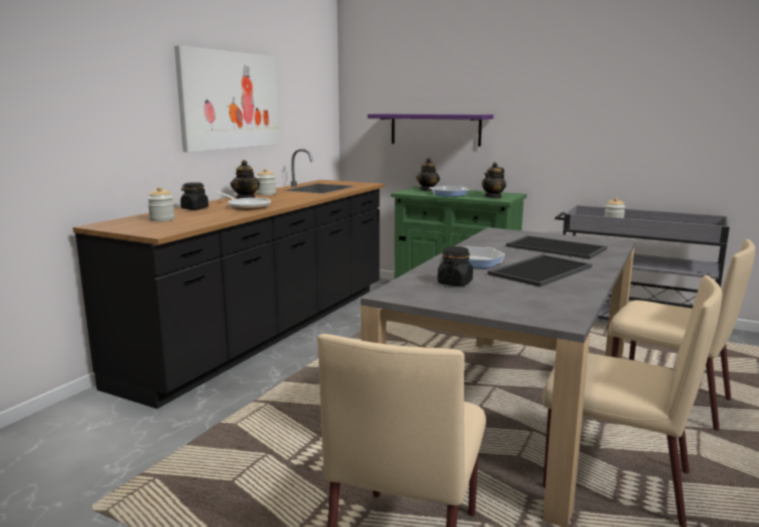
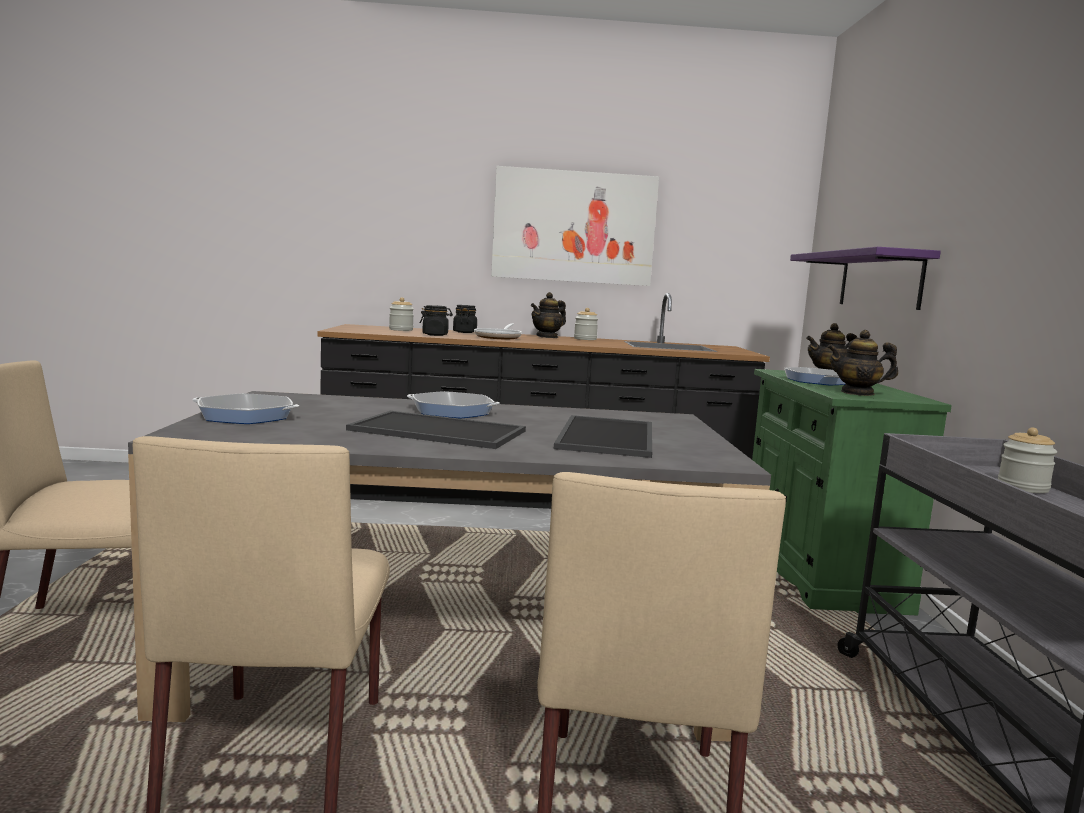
camera: 60 degrees right, 5 degrees down
(455, 283) = (334, 408): black jar -> black jar (435, 335)
(487, 304) = (245, 416): none -> frying pan

